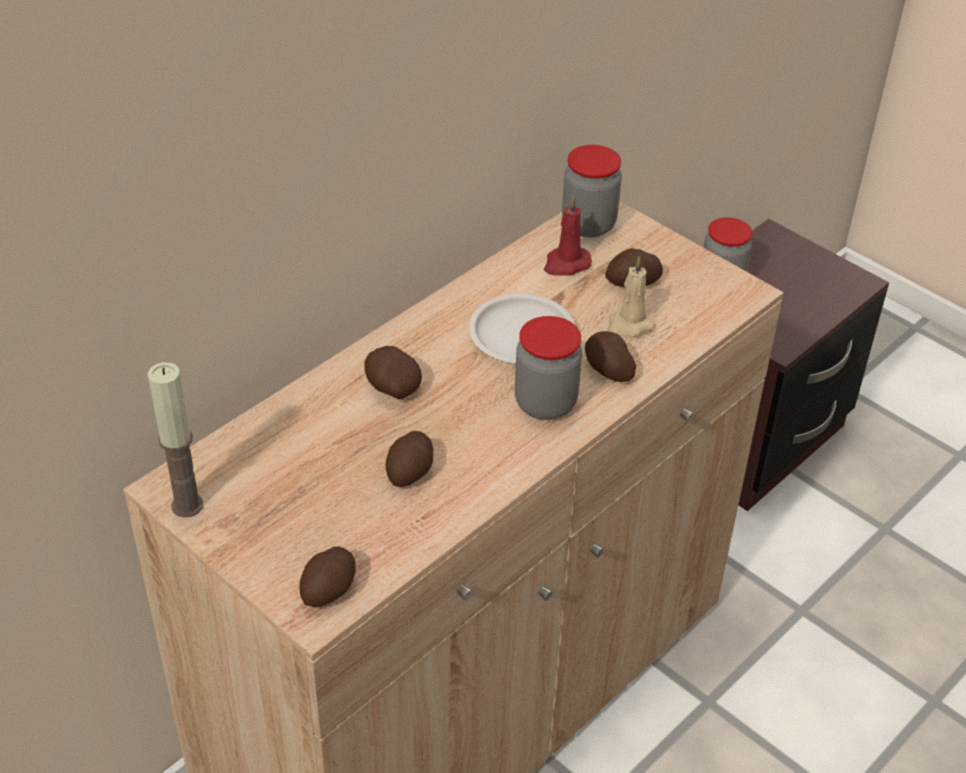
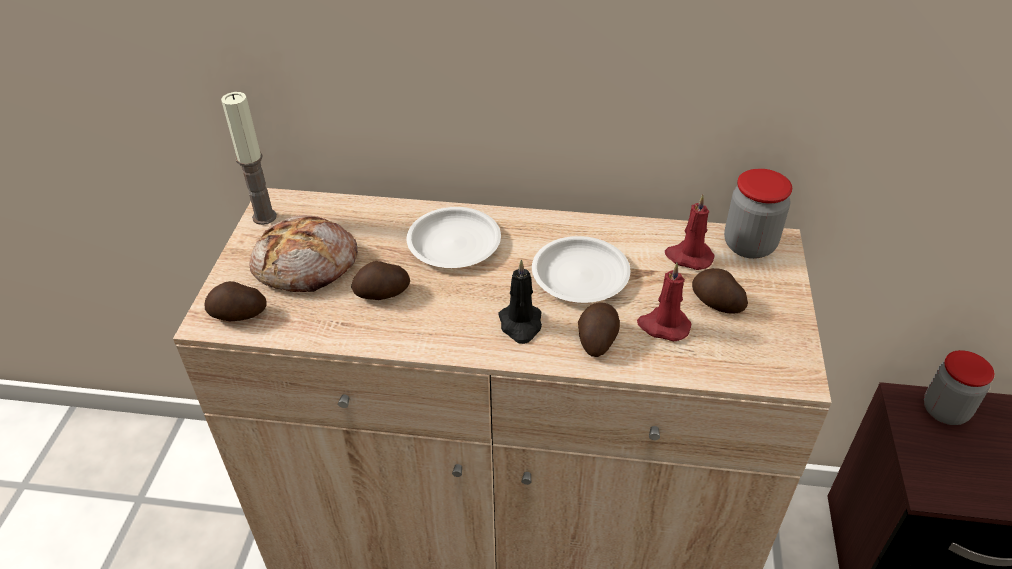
camera: 55 degrees right, 0 degrees up
(310, 506) = (307, 266): none -> bread
(391, 388) = (454, 243): potato -> white plate
(545, 403) = (521, 324): jar -> black candle
(629, 325) = (663, 326): beige candle -> red candle

